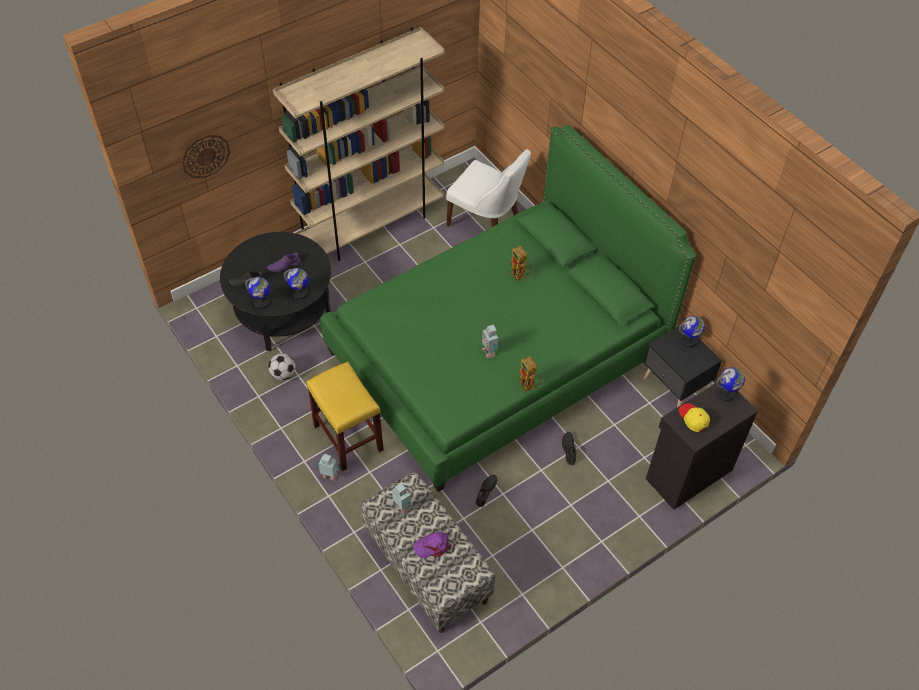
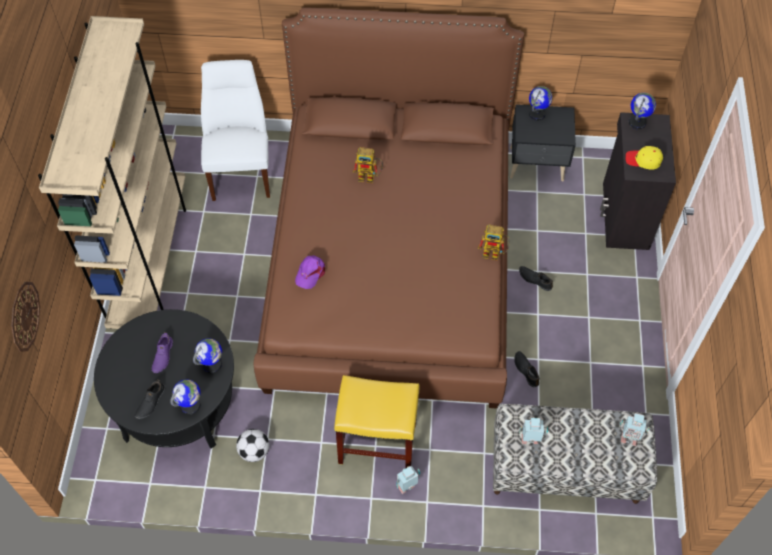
camera: 50 degrees left, 5 degrees up
(433, 546) = (589, 442): purple cap -> purple cap (310, 273)
(486, 223) = (241, 169): white chair -> white chair turned 75 degrees counterclockwise
(489, 351) = (430, 256): toy robot -> toy robot (628, 437)
(496, 352) = (390, 261): green bed -> brown bed

